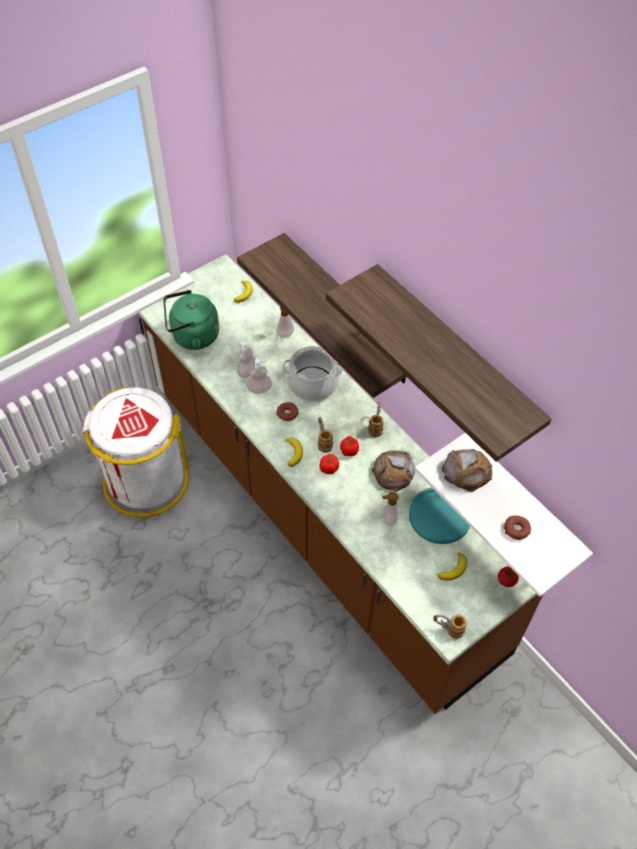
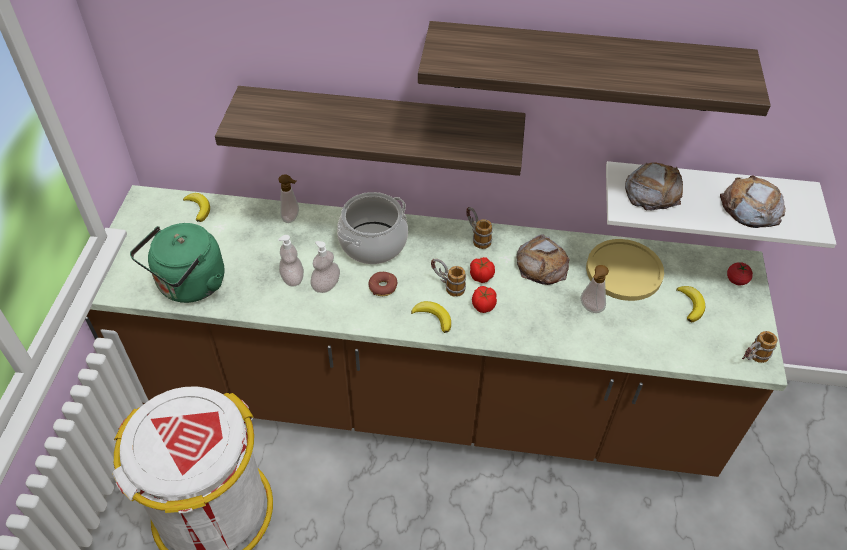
camera: 45 degrees left, 5 degrees down
(440, 516) = (624, 271): turquoise plate -> yellow plate
(516, 530) = (750, 208): donut -> bread

